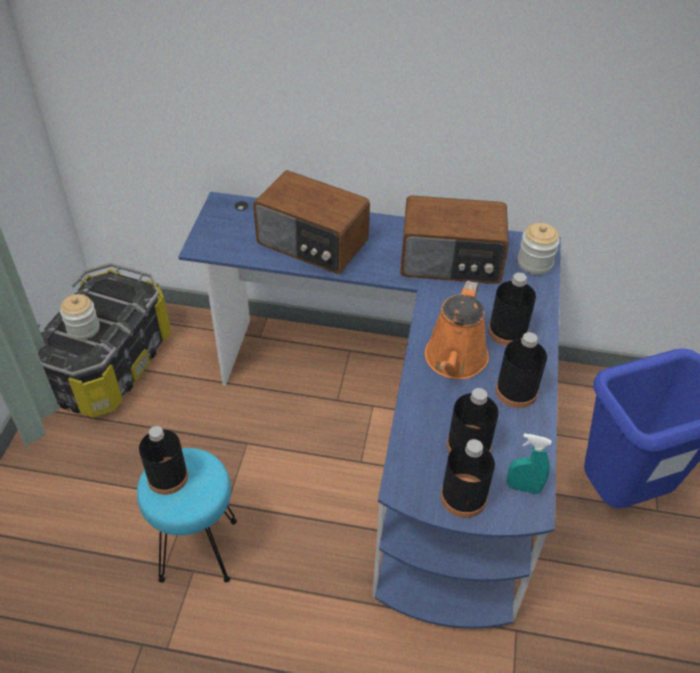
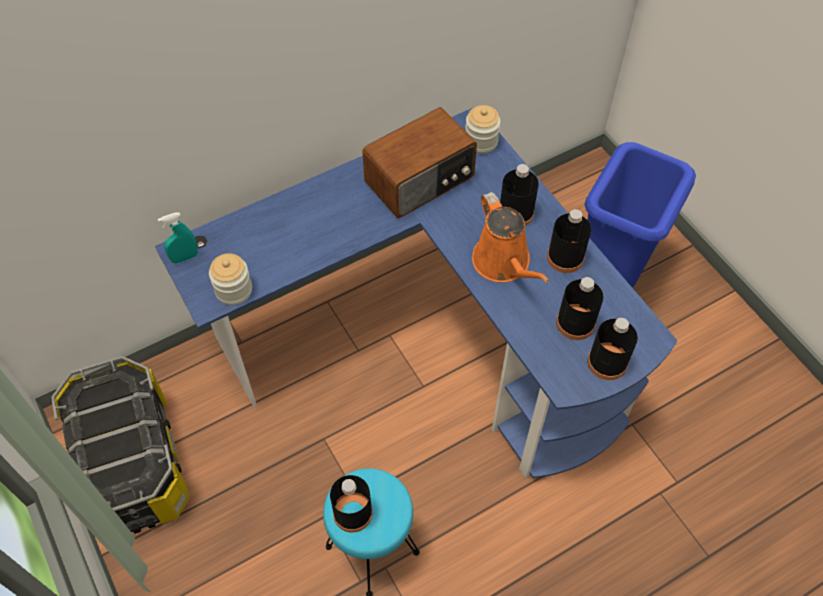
camera: 40 degrees left, 10 degrees up
(83, 329) = (115, 450): jar -> jar (234, 290)
(312, 244) = (298, 237): radio -> none
(523, 487) = (635, 326): turquoise spray bottle -> turquoise spray bottle (185, 257)

